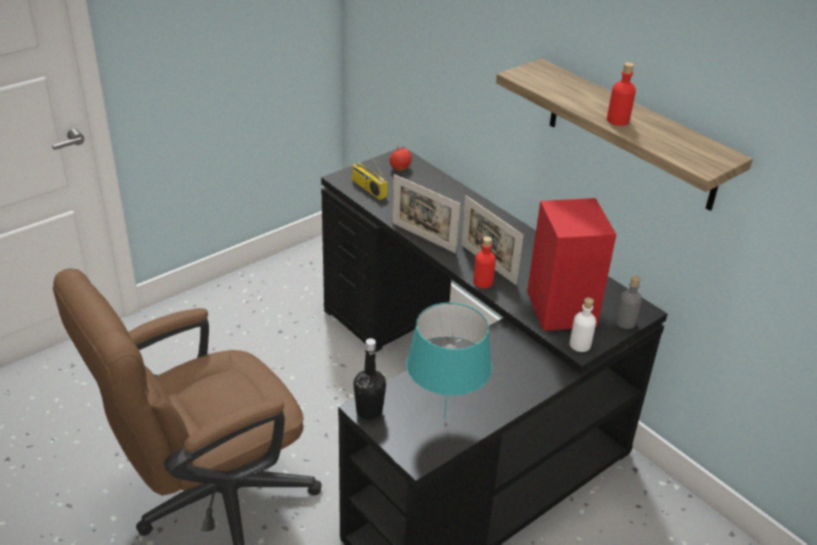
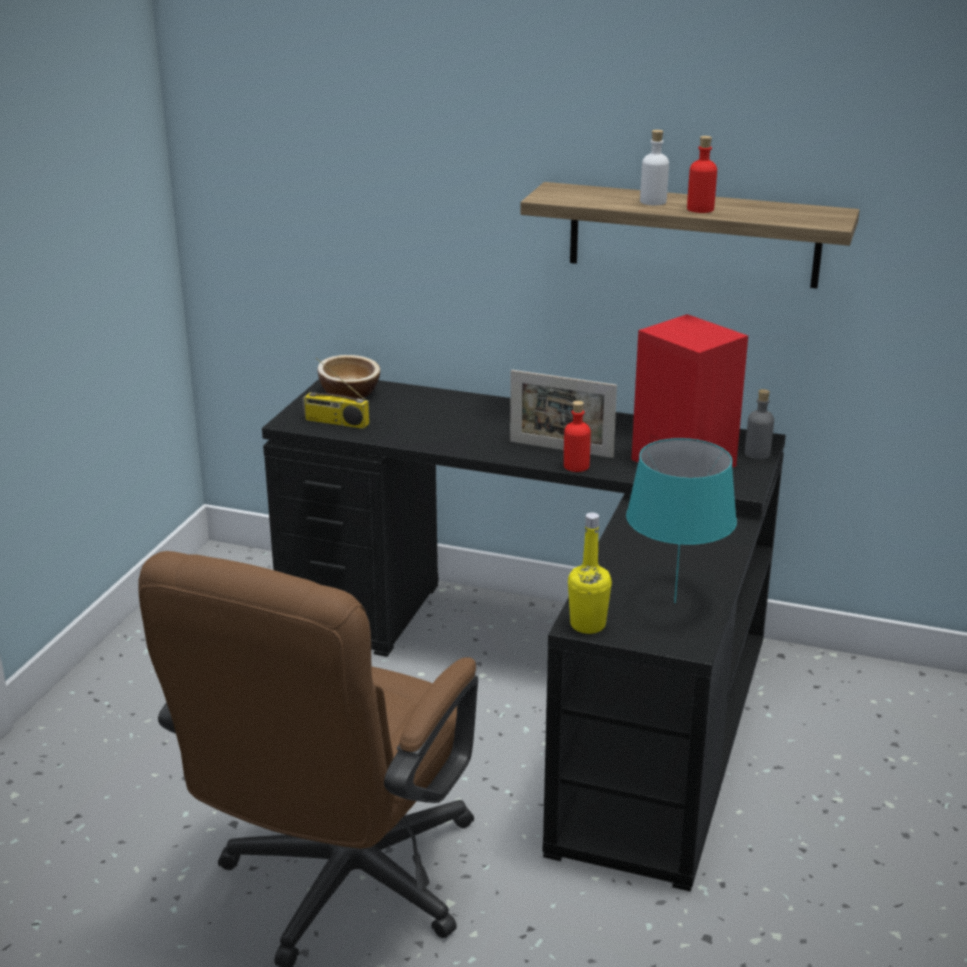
camera: 30 degrees left, 10 degrees down
(369, 411) = (587, 625): black bottle -> yellow bottle
(400, 168) = (349, 393): apple -> bowl
(423, 237) = (460, 447): picture frame -> none
(580, 345) = (739, 486): white bottle -> white bottle (653, 202)

